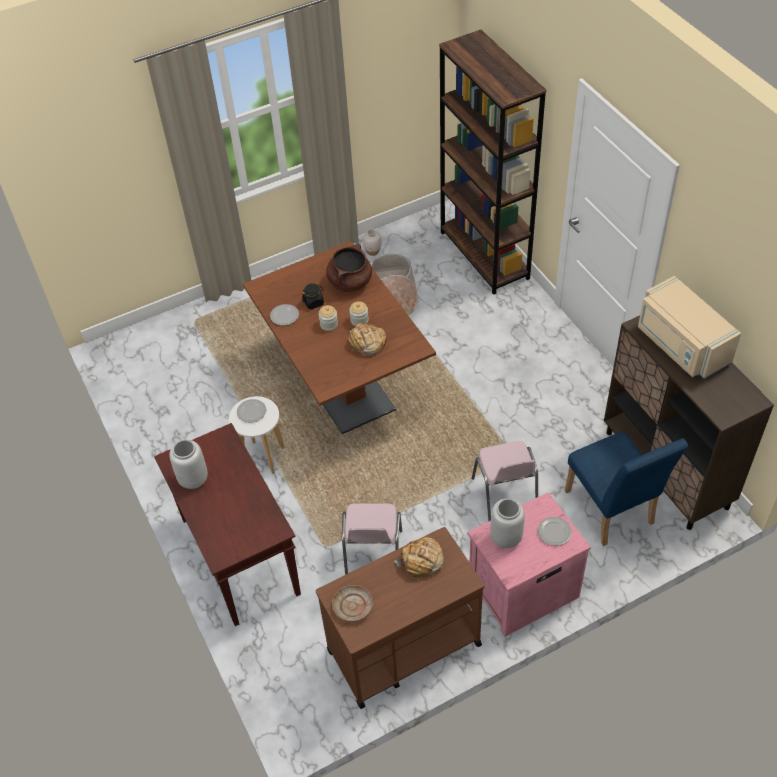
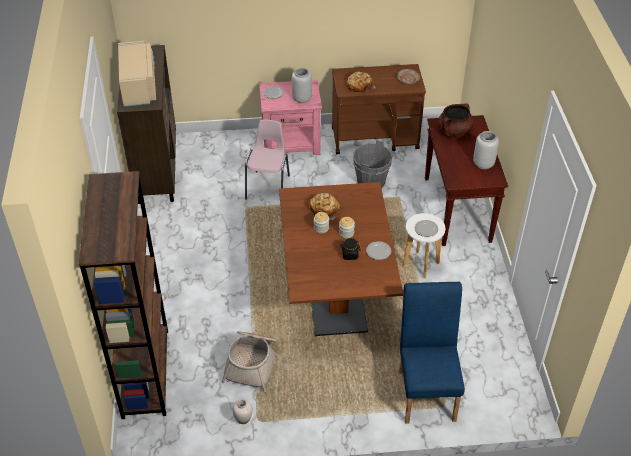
camera: 160 degrees left, 5 degrees down
(350, 282) = (311, 262): brown cooking pot -> brown cooking pot (454, 132)
(373, 558) = (371, 182): pink chair -> grey bucket
(612, 513) = (210, 159): blue chair -> blue chair (426, 390)

